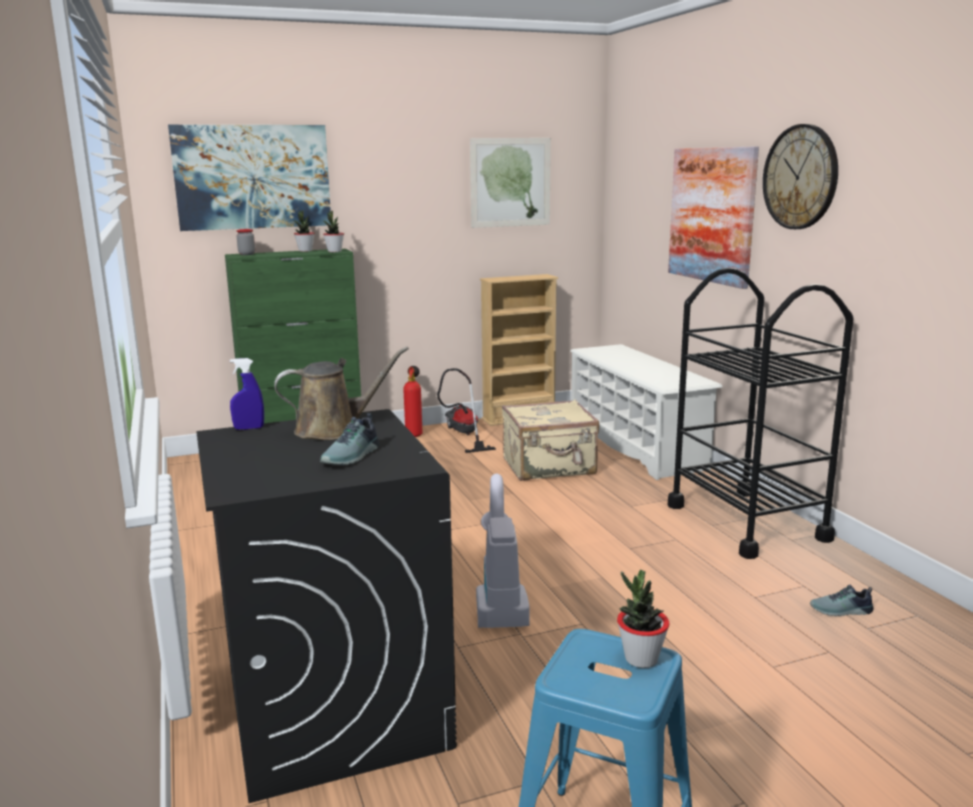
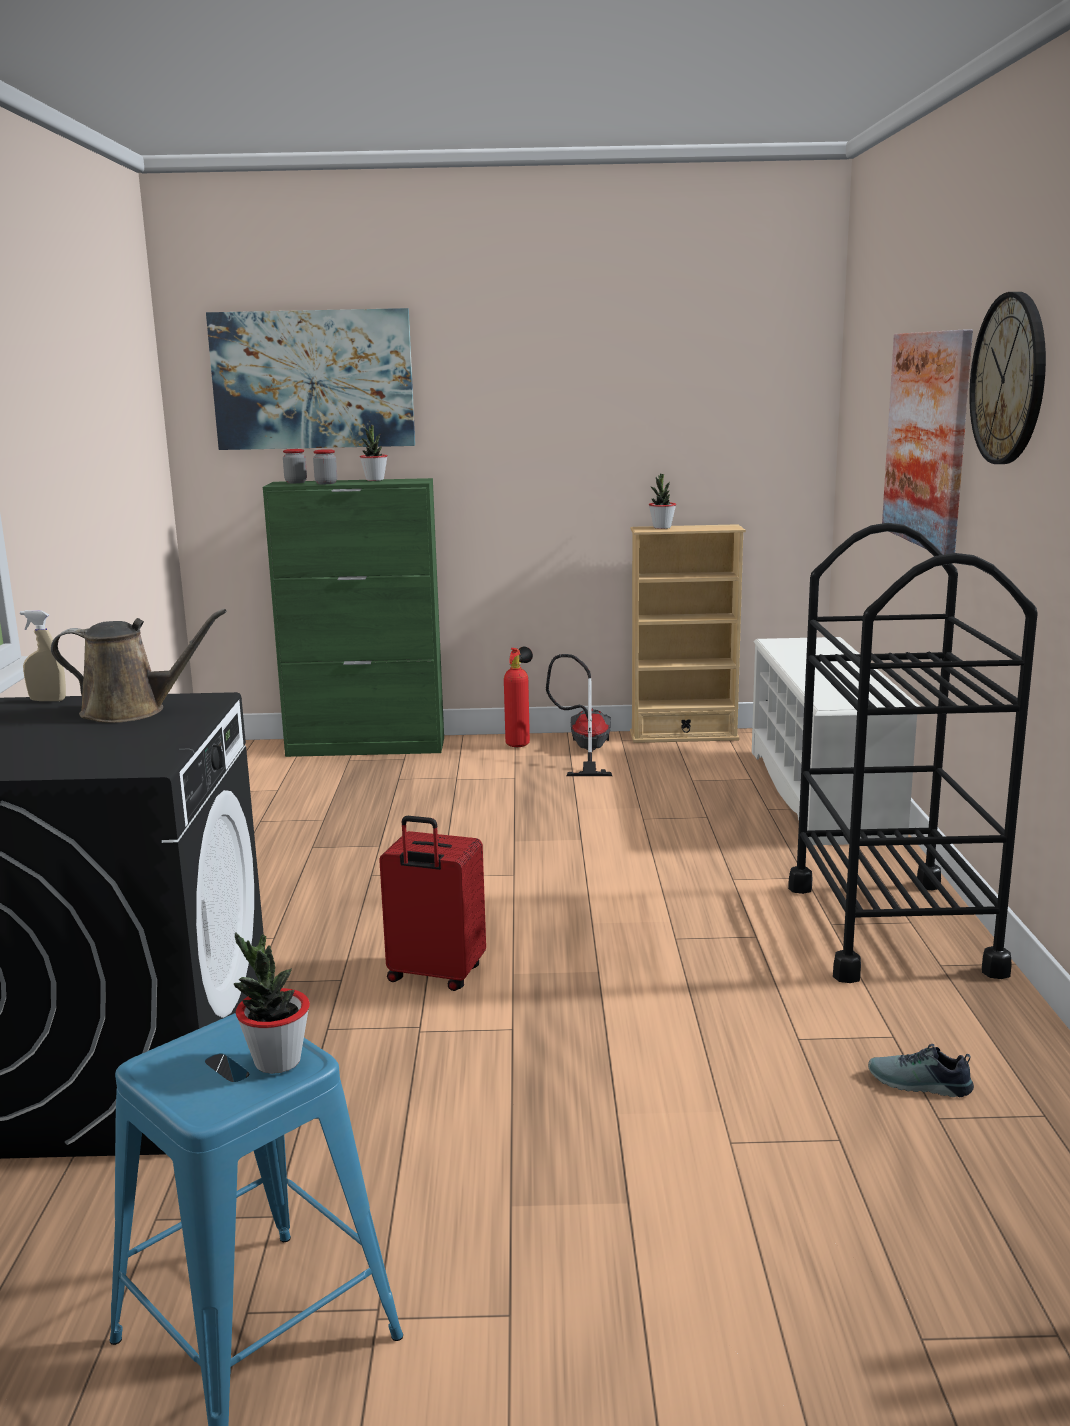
camera: 20 degrees right, 0 degrees up
(249, 428) = (47, 700): blue spray bottle -> beige spray bottle
(273, 254) = (326, 483): none -> jar
(334, 251) = (407, 482): potted plant -> potted plant (662, 527)
(353, 456) = (98, 745): shoe -> none
(499, 598) = (435, 976): vacuum cleaner -> red suitcase
(510, 182) = (682, 387): picture -> none
(549, 467) = (664, 809): beige suitcase -> none

